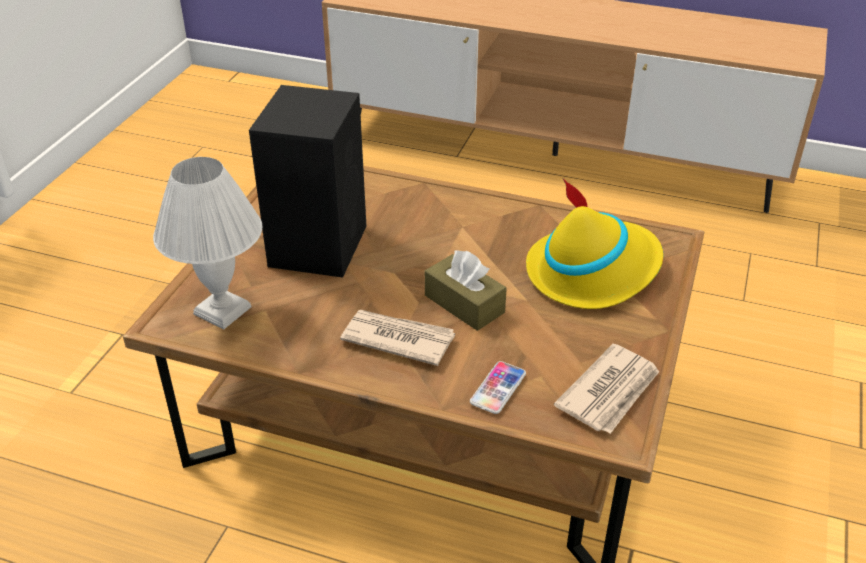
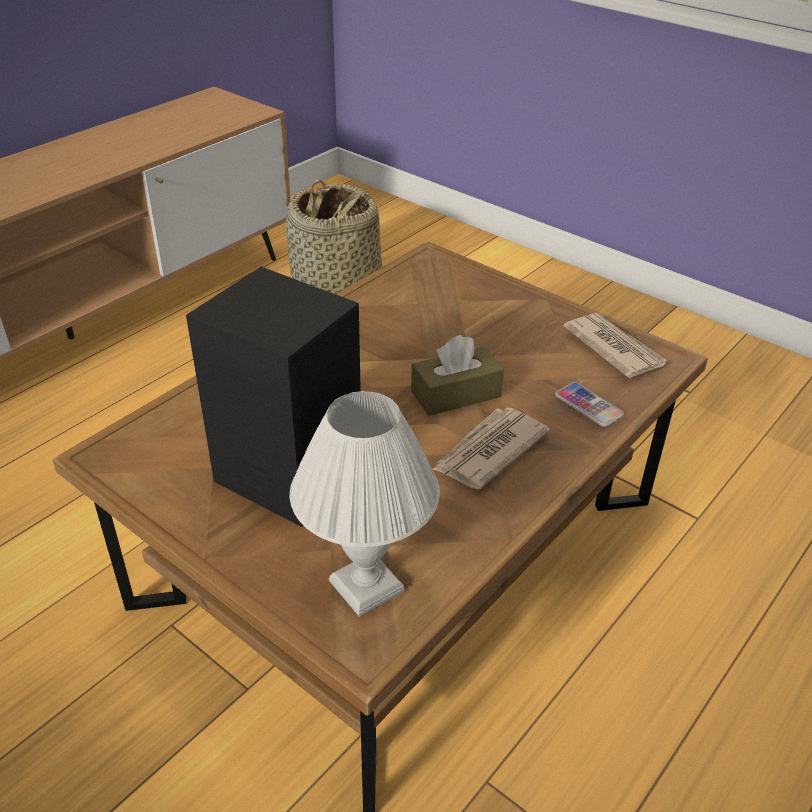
camera: 70 degrees left, 0 degrees up
(593, 271) = (448, 309): yellow hat -> none
(760, 264) = (336, 288): none -> basket

